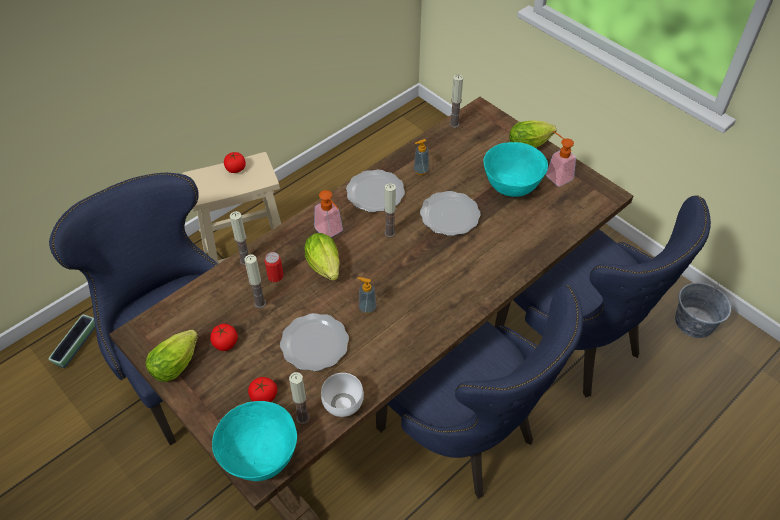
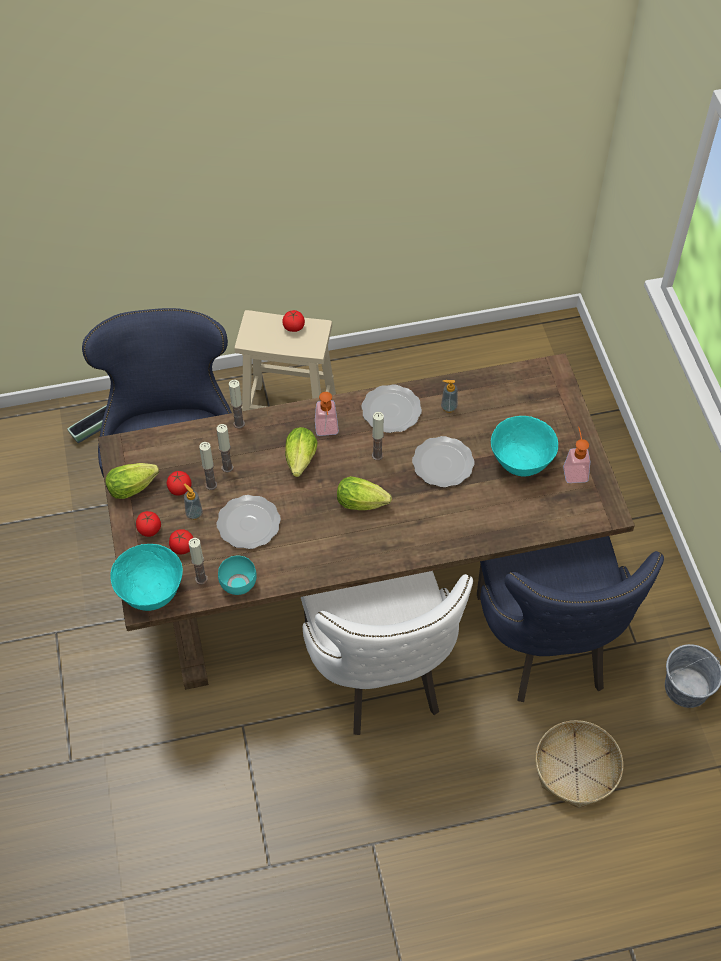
camera: 30 degrees right, 5 degrees up
(218, 396) = (149, 529): none -> tomato
(275, 276) = (254, 449): can -> none
(344, 404) = (239, 585): white bowl -> turquoise bowl
(367, 308) = (311, 514): soap dispenser -> soap dispenser (194, 514)
(454, 124) = (516, 373): candle -> candle (211, 485)
(464, 433) = (380, 673): blue chair -> white chair
(531, 144) = (575, 427): lettuce -> lettuce (364, 503)
(669, 428) = (576, 770): none -> basket

